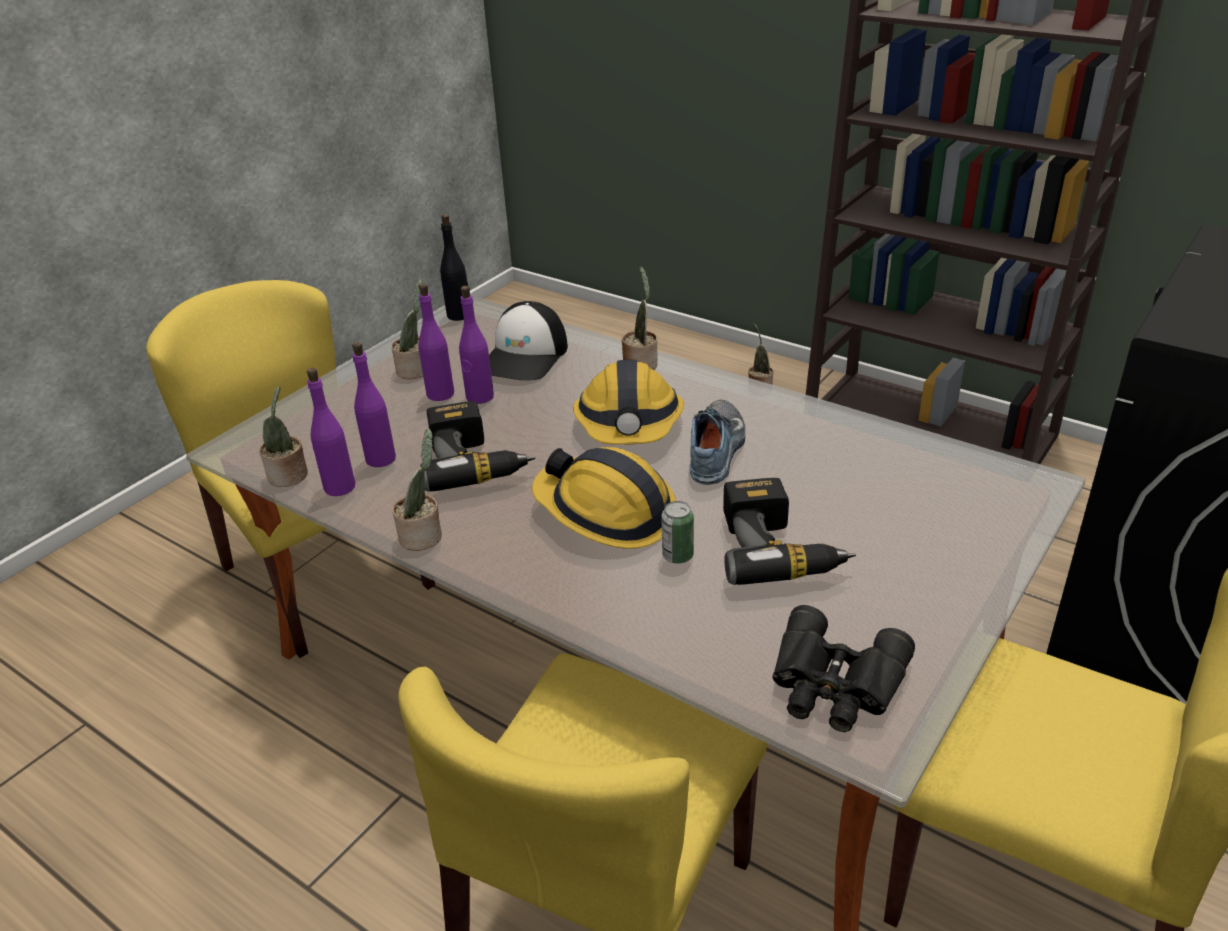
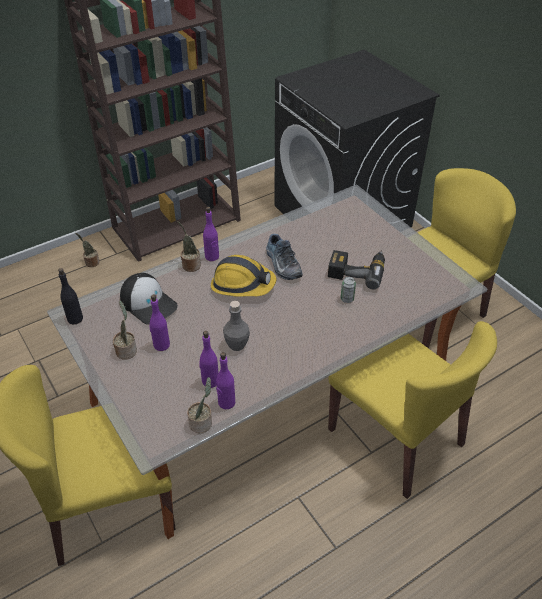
camera: 70 degrees left, 10 degrees up
(424, 536) = (288, 376): potted plant -> none
(475, 460) = (237, 345): power drill -> grey bottle
(479, 397) = (177, 330): purple bottle -> purple bottle (212, 256)
(606, 512) = (306, 311): hard hat -> none
(718, 450) = (282, 264): shoe -> shoe turned 150 degrees counterclockwise
(835, 684) = (434, 283): black binoculars -> none

